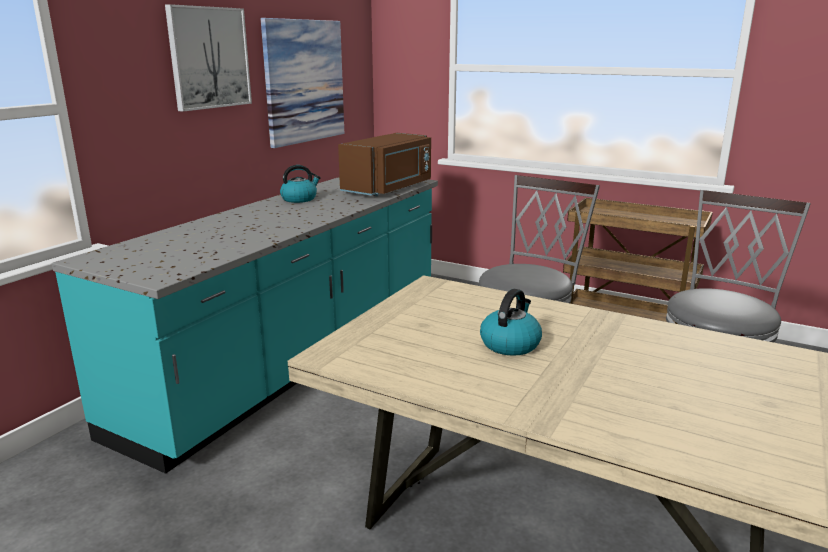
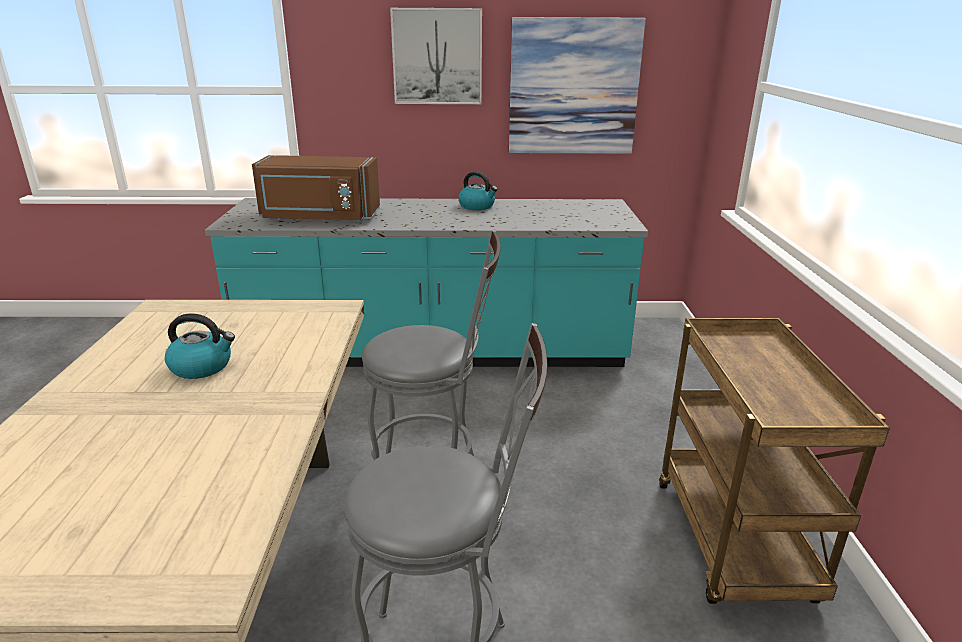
camera: 60 degrees right, 5 degrees up
(389, 188) = (571, 222): brown microwave -> brown microwave (319, 217)

